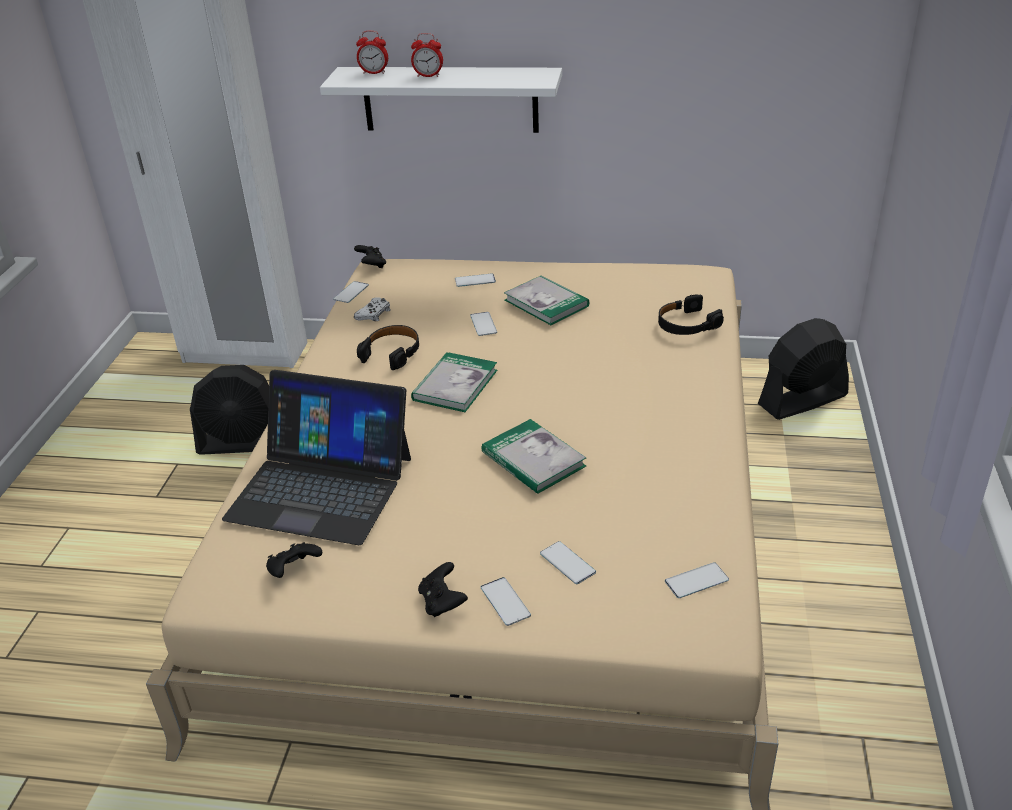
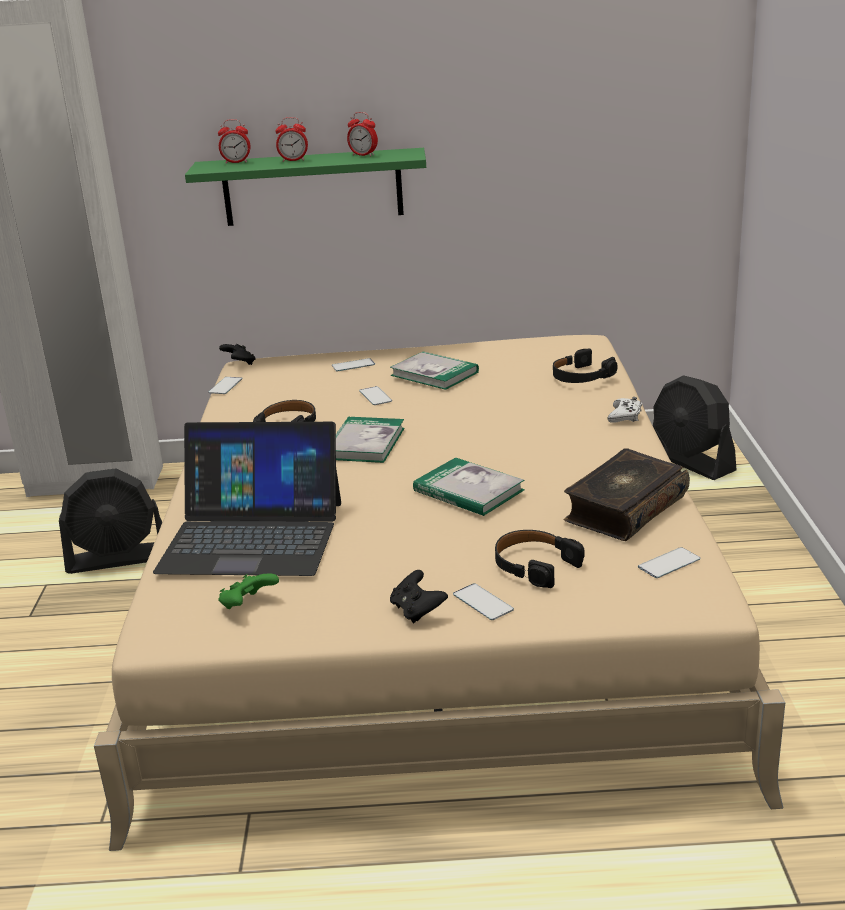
camera: 10 degrees left, 10 degrees down
(294, 570) = (248, 605): black game controller -> green game controller
(374, 314) = (257, 400): white game controller -> white game controller (625, 416)
(450, 99) = (312, 187): white shelf -> green shelf
(498, 75) = (363, 155): none -> alarm clock
(567, 563) = (534, 565): phone -> black headphones
(675, 503) = (624, 509): none -> book
(802, 400) = (691, 462): black fan -> black fan turned 90 degrees counterclockwise

